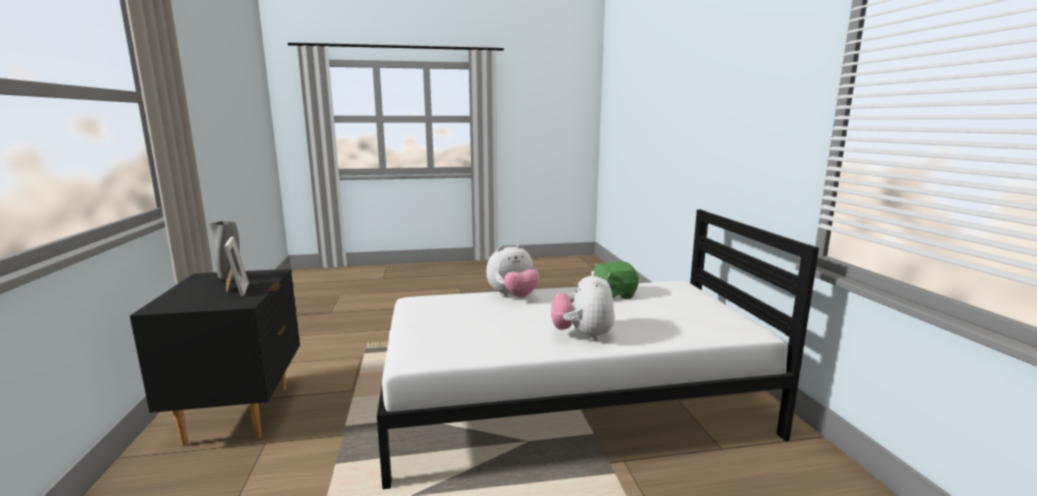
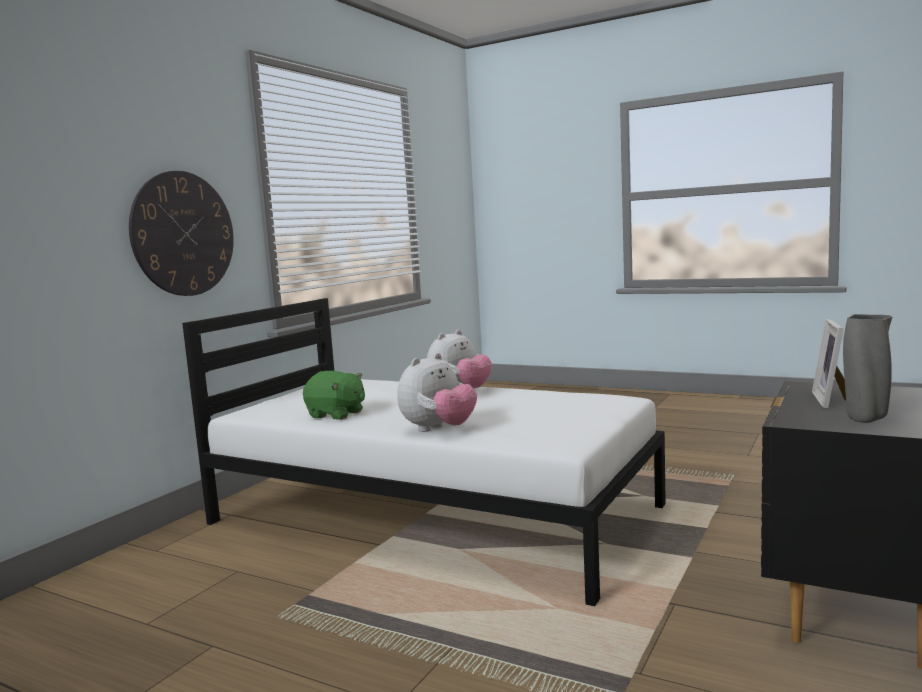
camera: 140 degrees left, 5 degrees down
(513, 297) = (438, 430): plush toy -> plush toy turned 120 degrees clockwise
(756, 145) = (183, 234): none -> wall clock

